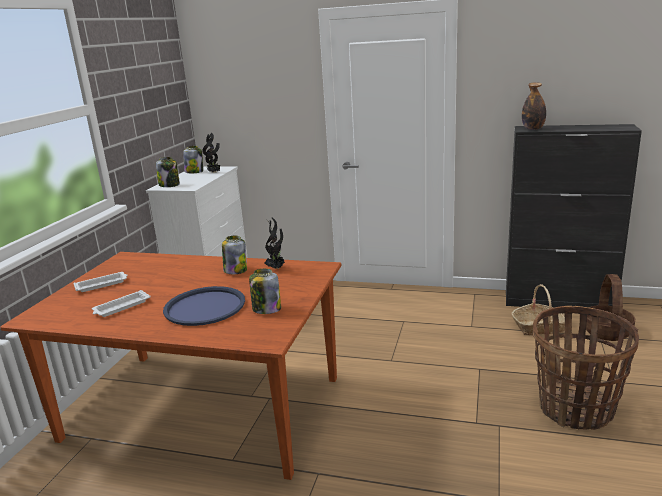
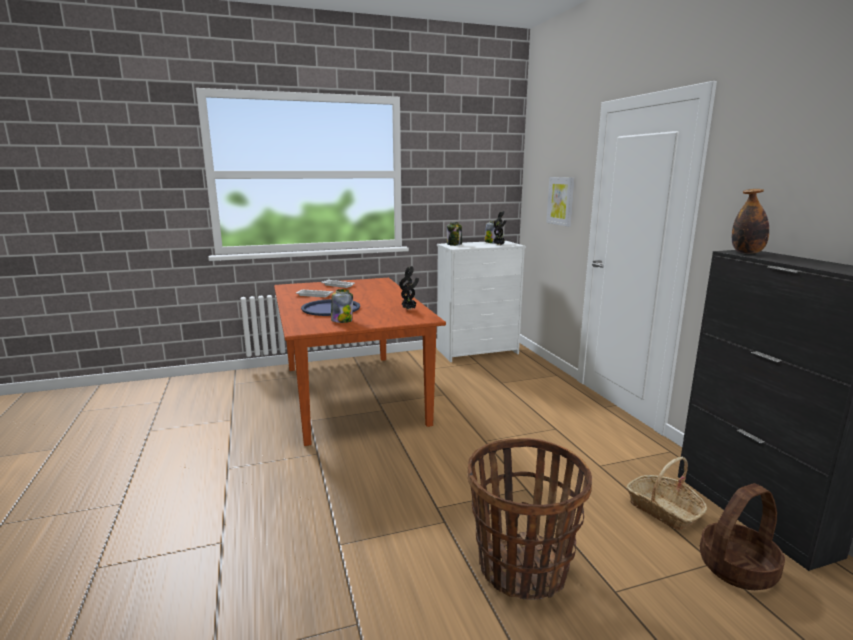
camera: 55 degrees right, 5 degrees down
(235, 270) = (392, 302): jar -> none
(271, 111) = (561, 201): none -> picture

